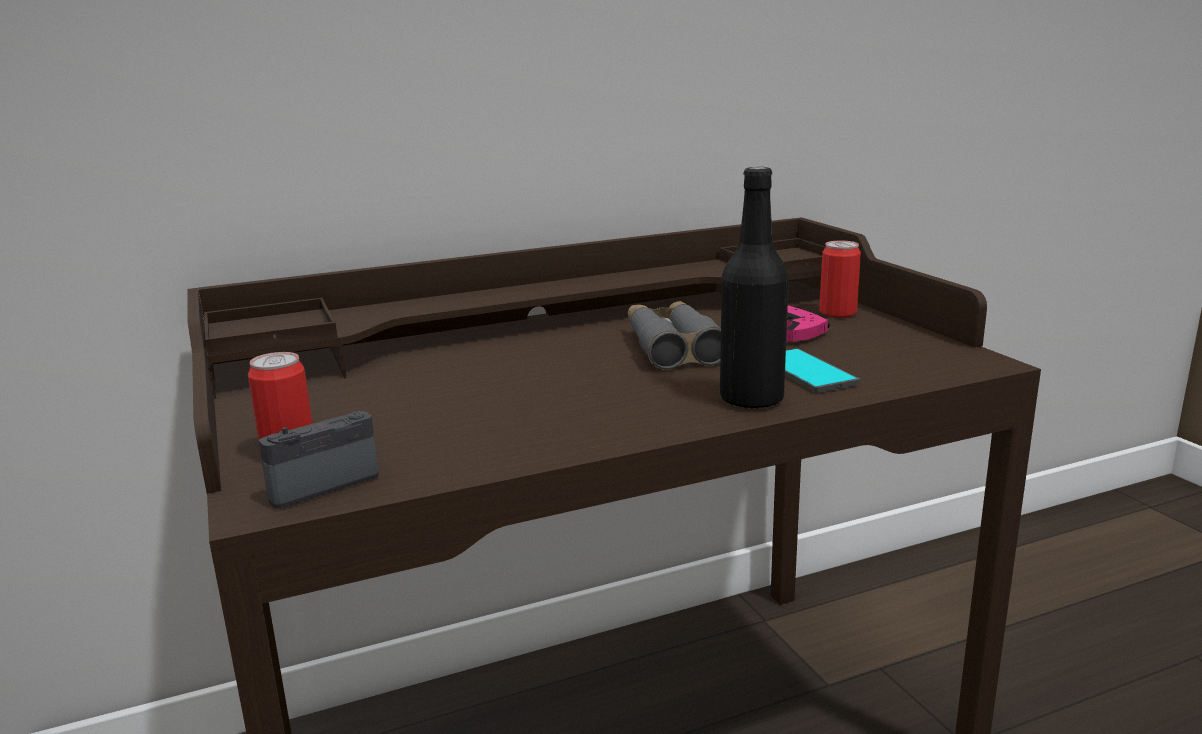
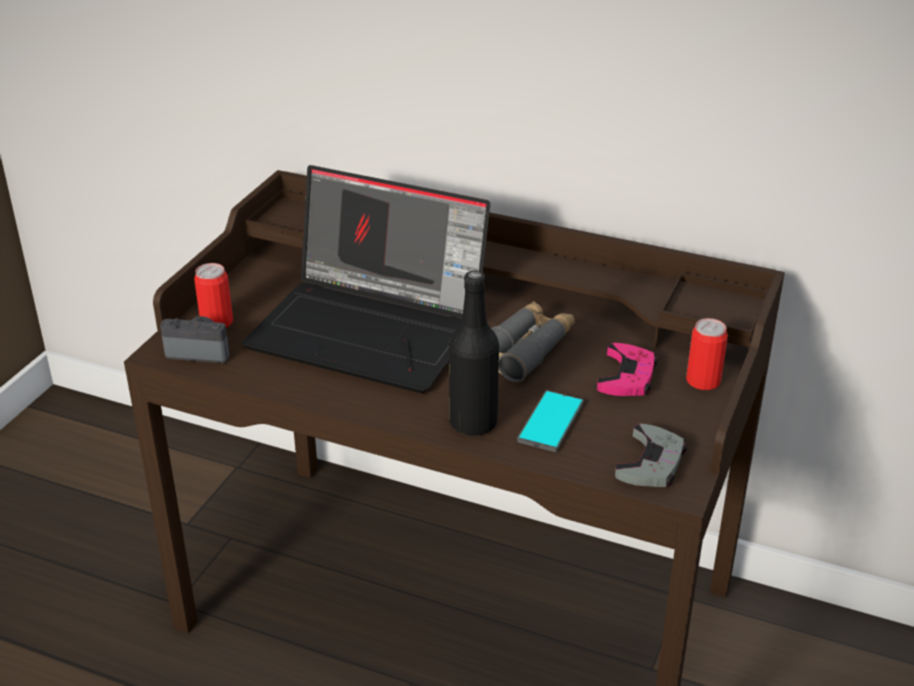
camera: 45 degrees right, 15 degrees up
(498, 388) = (372, 329): none -> laptop
(933, 359) = (651, 463): none -> grey game controller

